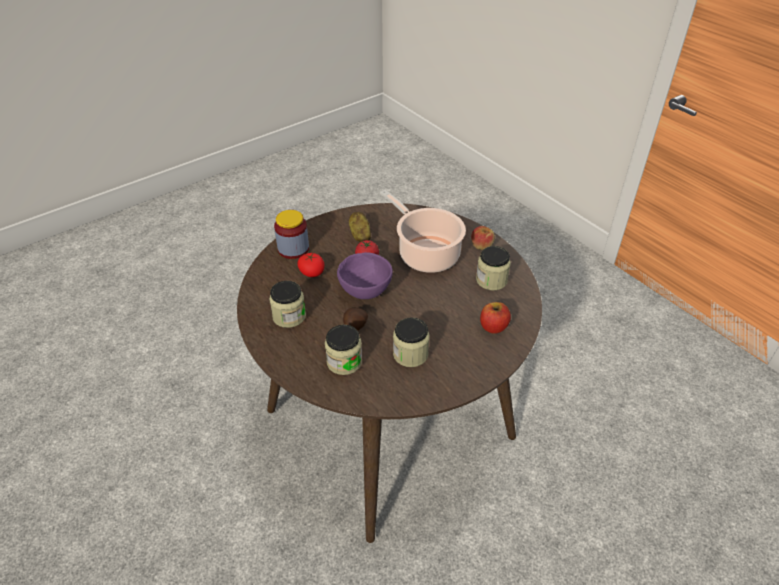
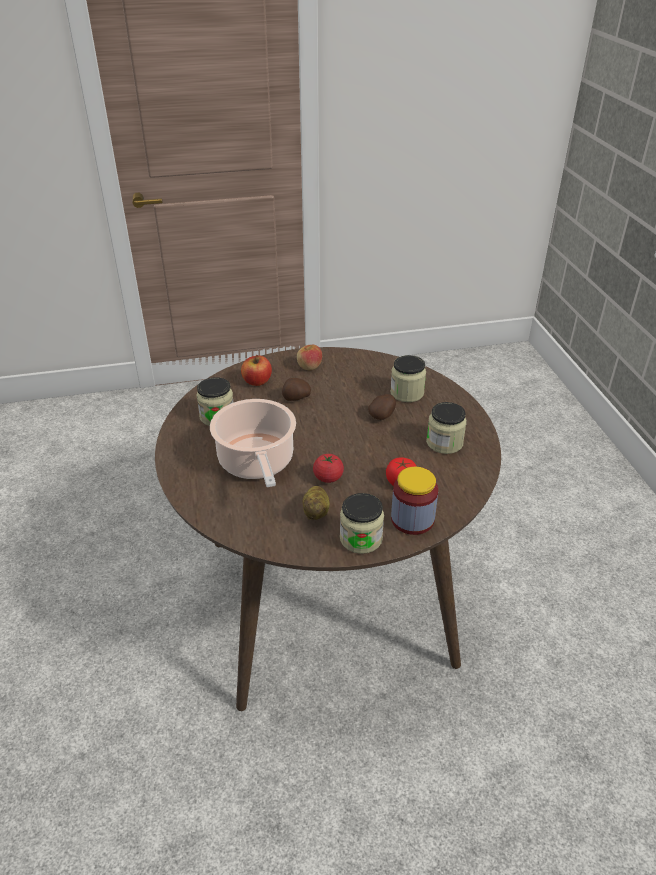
camera: 155 degrees left, 5 degrees down
(365, 290) = (351, 445): purple bowl -> none
(410, 354) = (346, 383): jar -> jar (361, 538)
(443, 320) = (296, 398): none -> potato
(481, 245) = (187, 453): apple -> apple (309, 366)

